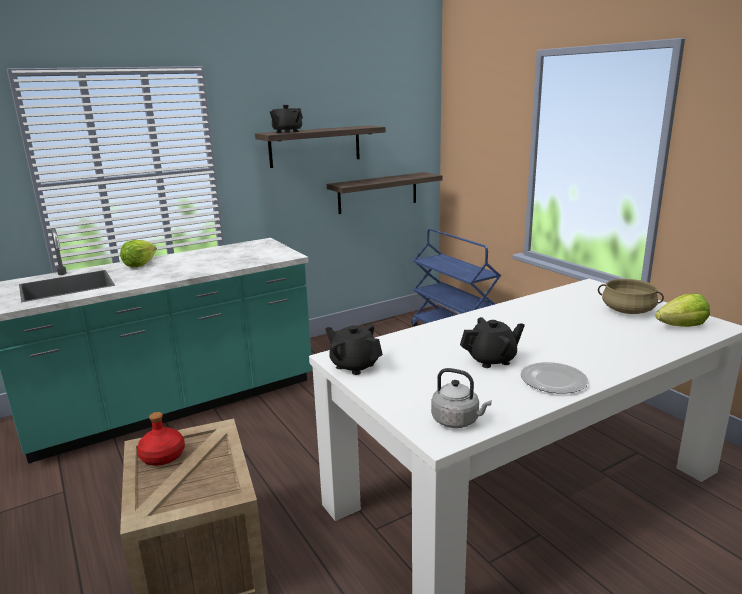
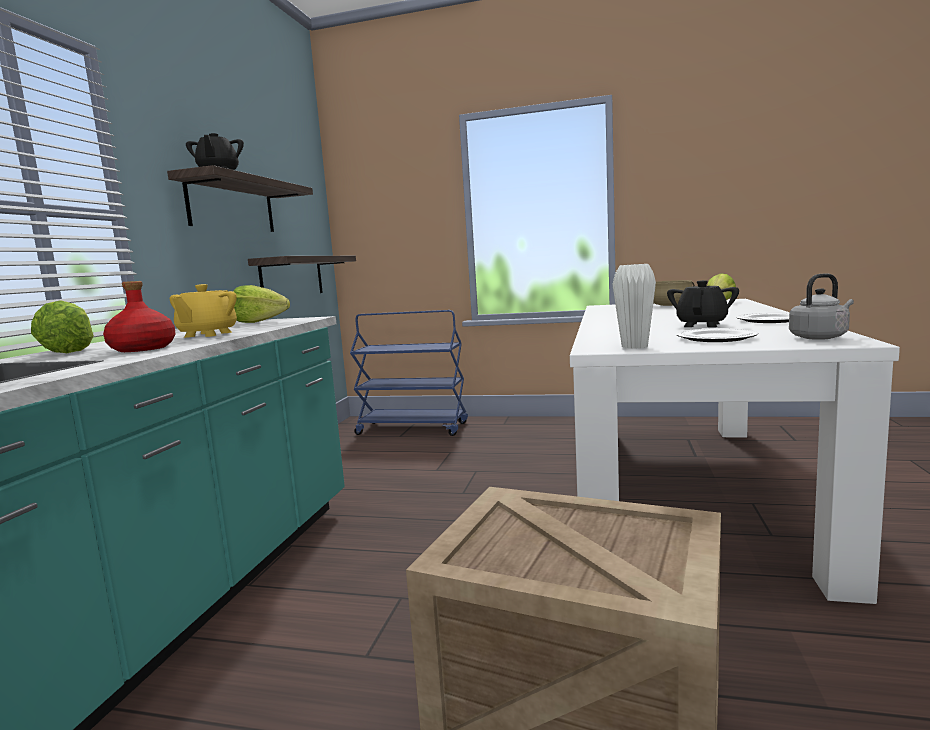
camera: 45 degrees left, 10 degrees down
(162, 456) = (505, 552): red bottle -> red bottle (143, 349)
(205, 265) = (207, 334): none -> yellow teapot
(268, 250) = (258, 321): none -> lettuce
(354, 365) = (634, 346): black teapot -> white vase
(417, 382) = (715, 338): none -> plate

